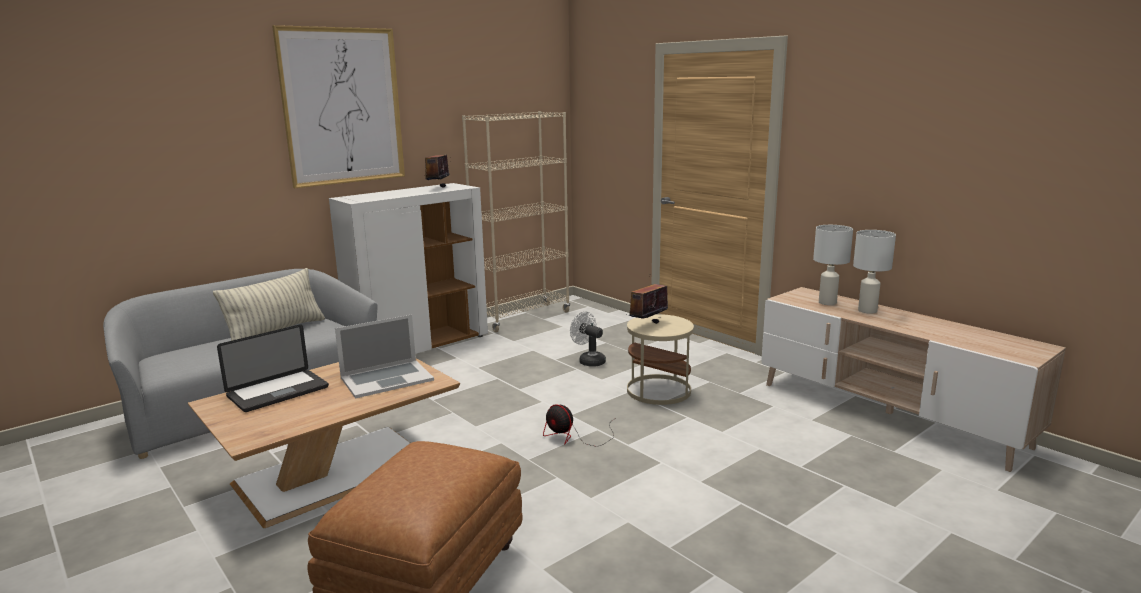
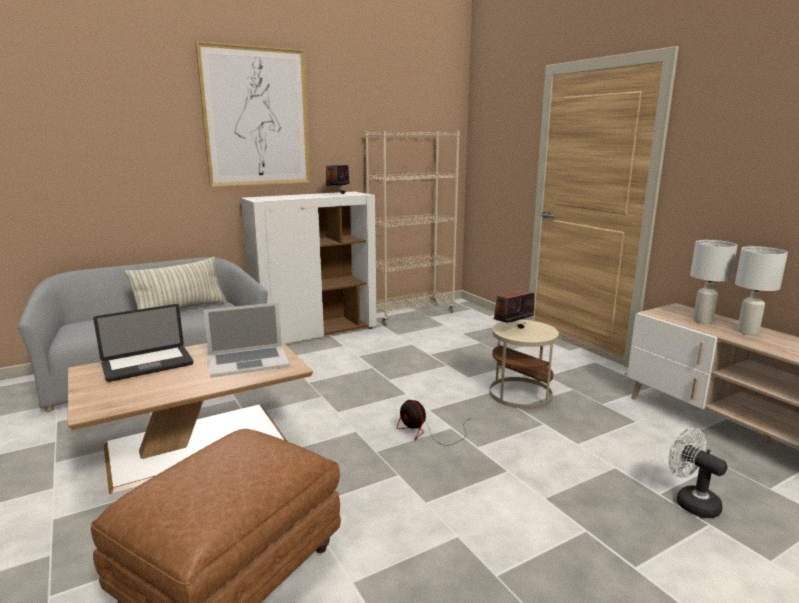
camera: 10 degrees right, 0 degrees up
(588, 361) = (460, 358): white fan -> white fan (691, 502)

